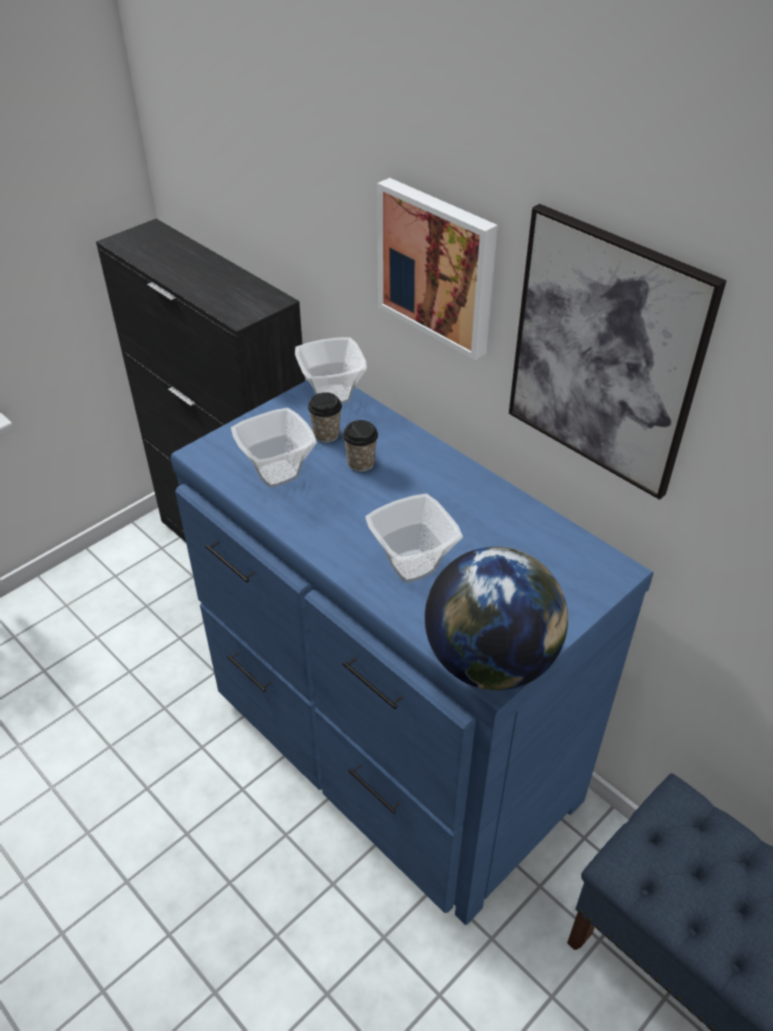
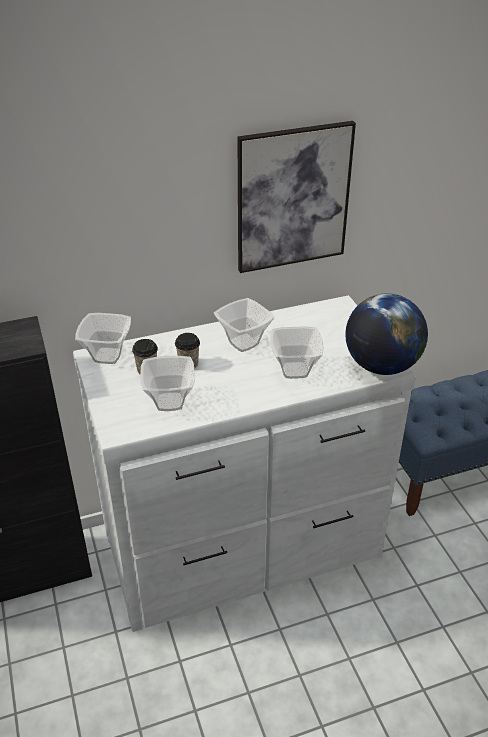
camera: 65 degrees left, 5 degrees down
(389, 746) = (244, 547): blue dresser -> white dresser
(438, 266) = (164, 215): picture -> none
(441, 497) = (244, 342): none -> bowl

